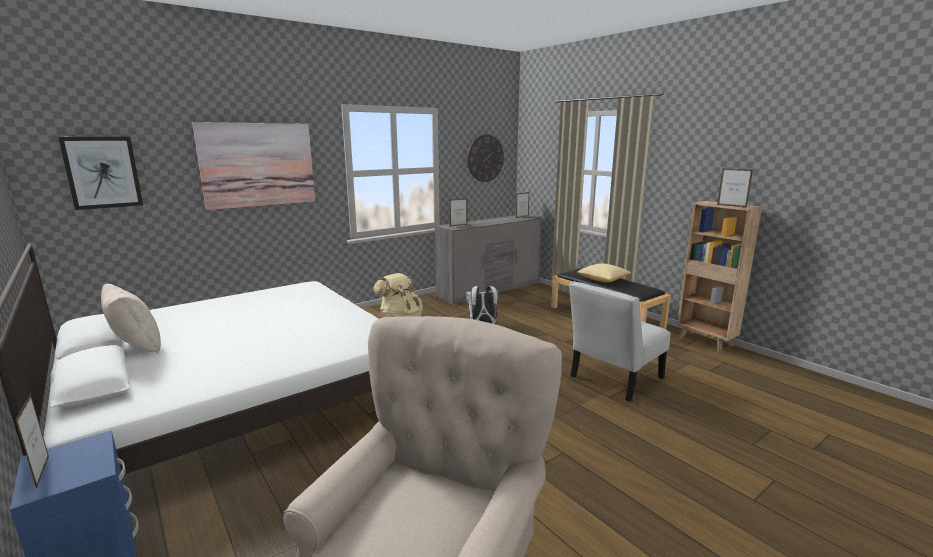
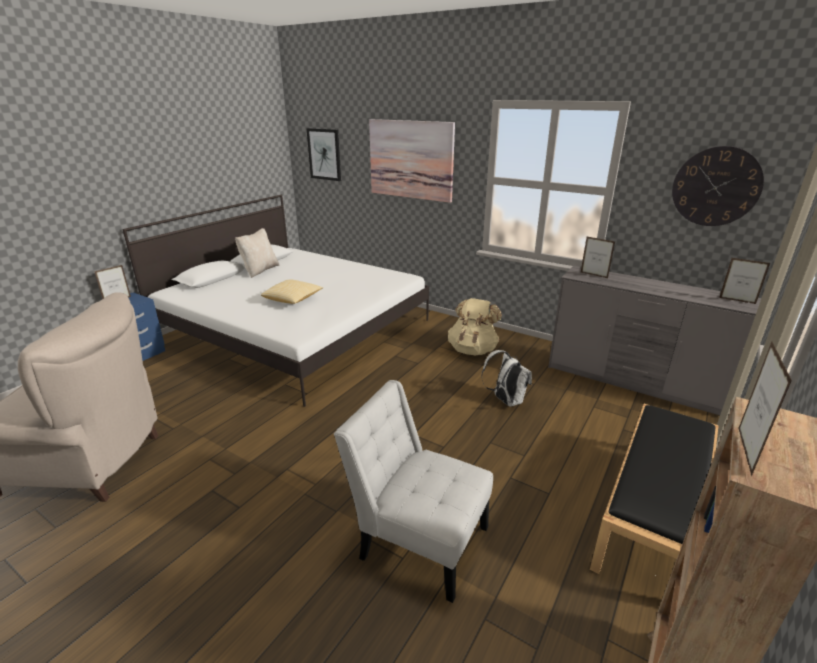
camera: 70 degrees right, 10 degrees up
(603, 279) = (665, 453): pillow -> pillow (293, 300)

